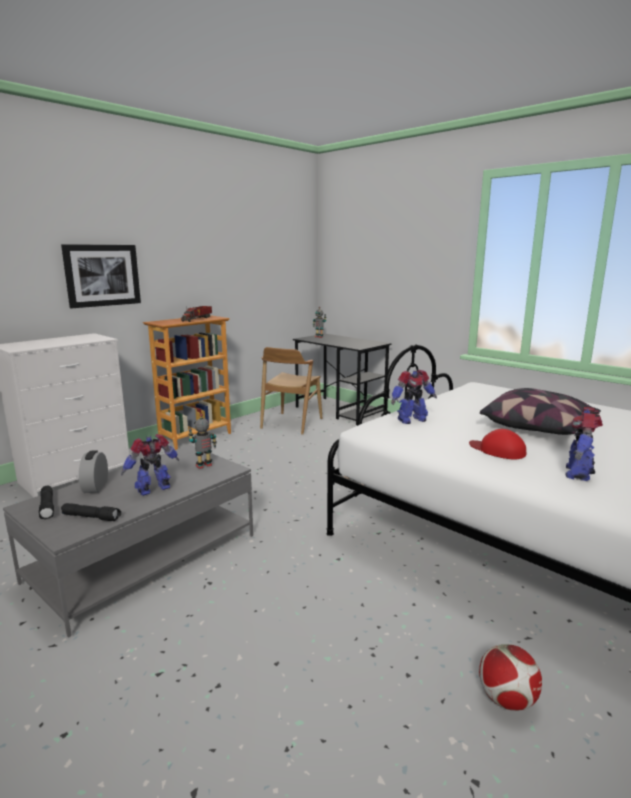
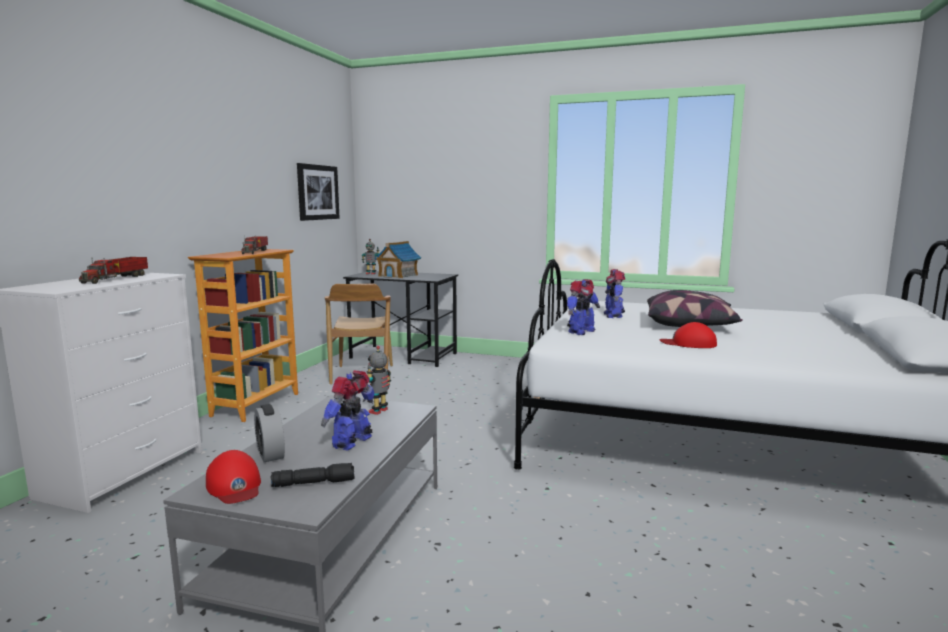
camera: 25 degrees left, 5 degrees down
(48, 507) = (234, 485): black flashlight -> red cap
(70, 340) = (117, 278): none -> toy truck
(102, 275) = (137, 193): picture -> picture (317, 192)
(337, 341) = (398, 275): none -> toy house
(506, 700) = (795, 558): football -> none
(579, 473) = (770, 350): toy robot -> toy robot (613, 315)

